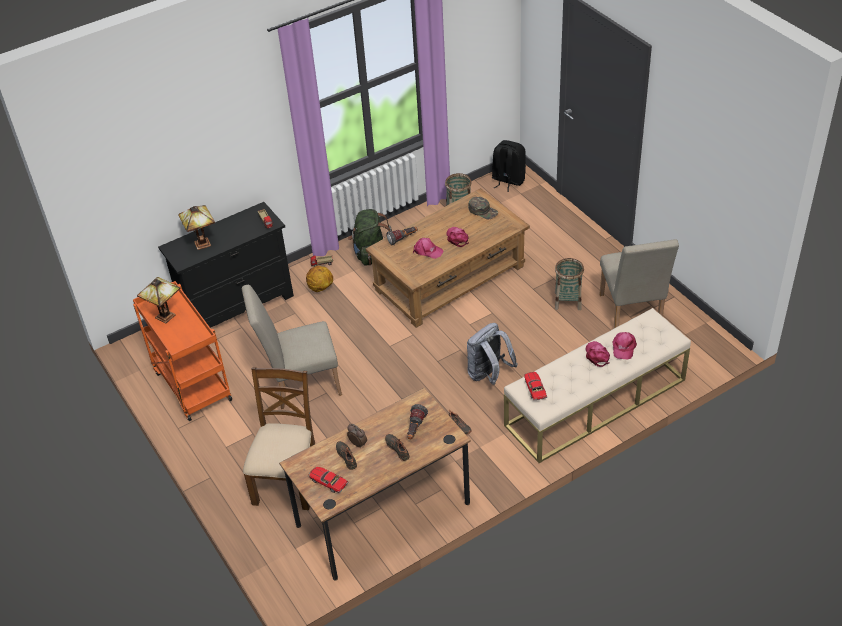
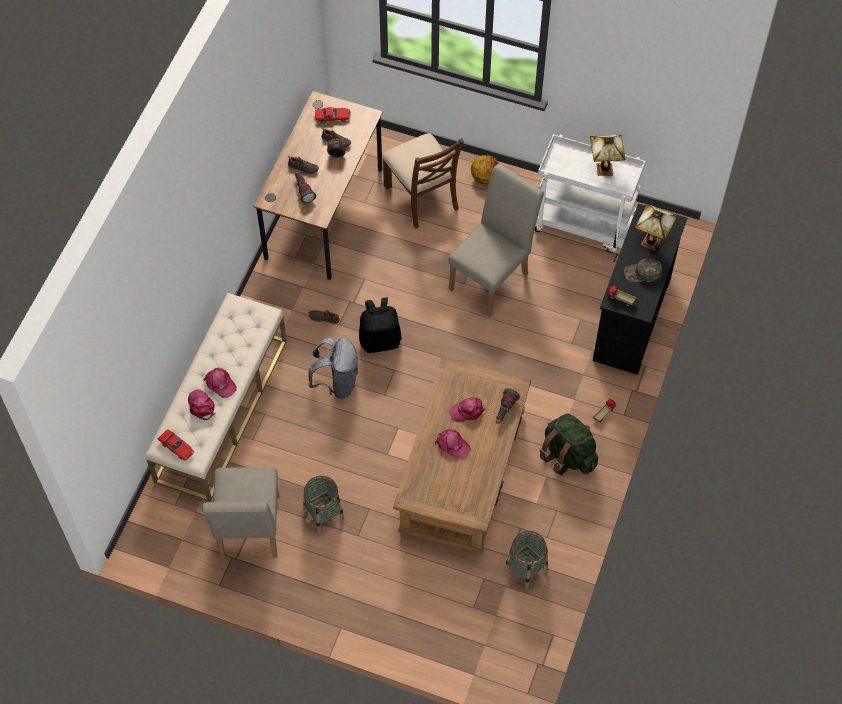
camera: 140 degrees right, 15 degrees up
(191, 385) = (584, 224): orange cart -> white cart
(320, 288) = (576, 384): basketball -> basketball (485, 177)
(483, 211) = (456, 498): green cap -> green cap (642, 273)
(508, 180) = (515, 658): black backpack -> black backpack (380, 340)
(535, 388) = (252, 318): toy car -> toy car (177, 447)
(631, 315) = (249, 533): beige chair -> beige chair turned 135 degrees counterclockwise

